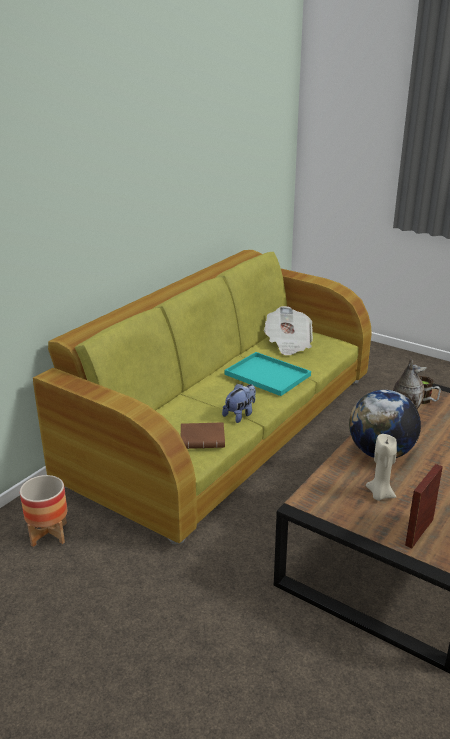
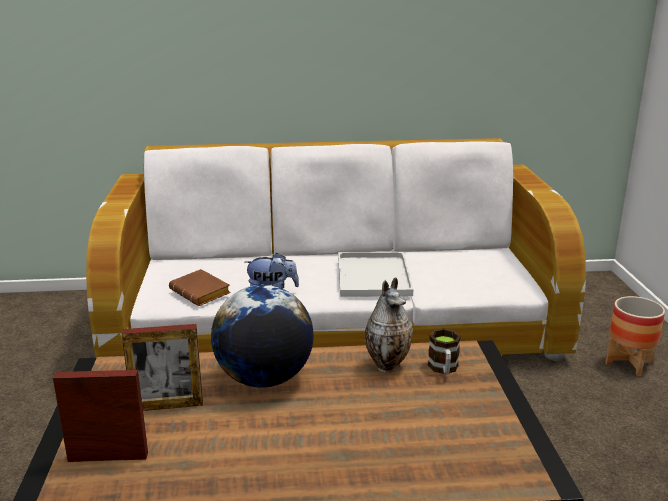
camera: 50 degrees right, 5 degrees down
(49, 534) = (72, 321): planter -> planter (629, 363)
(225, 426) = (335, 324): green sofa -> white sofa
(269, 375) = (374, 277): turquoise tray -> white tray
(288, 344) = (465, 263): newspaper -> none
(379, 494) = (167, 405): beige candle -> picture frame

